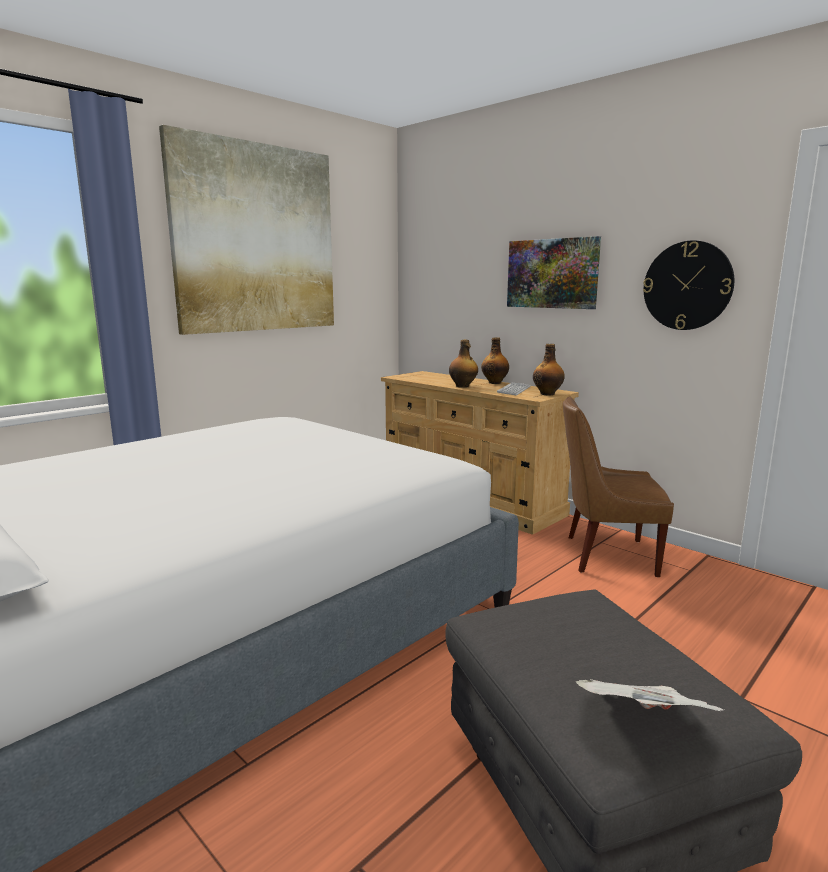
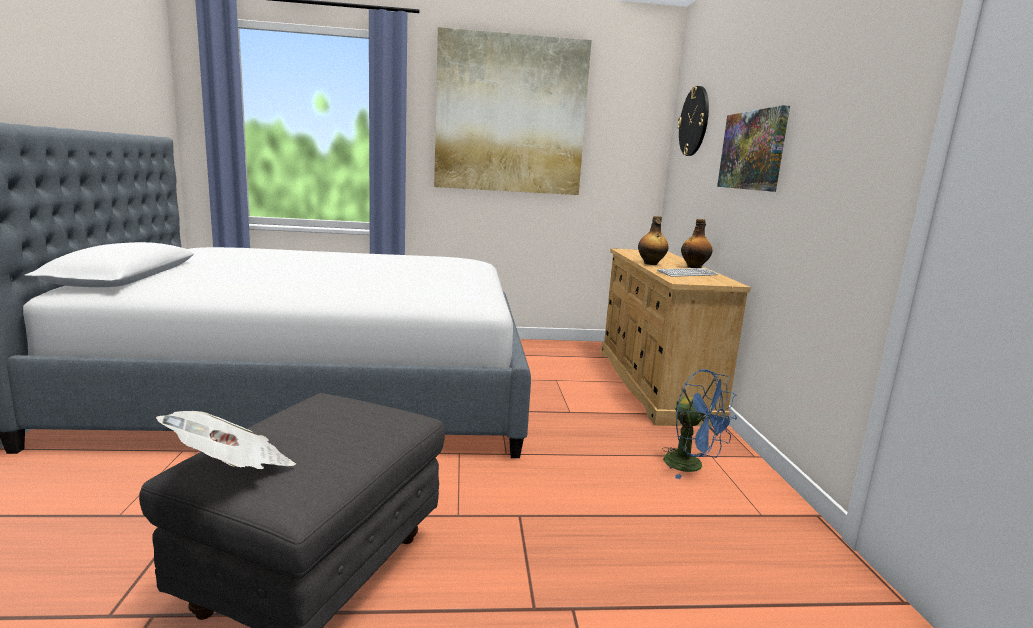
camera: 40 degrees right, 0 degrees up
(547, 394) = (707, 281): bottle -> none
(606, 555) = (691, 466): brown chair -> blue fan
(687, 286) = (846, 164): wall clock -> wall clock (694, 121)

